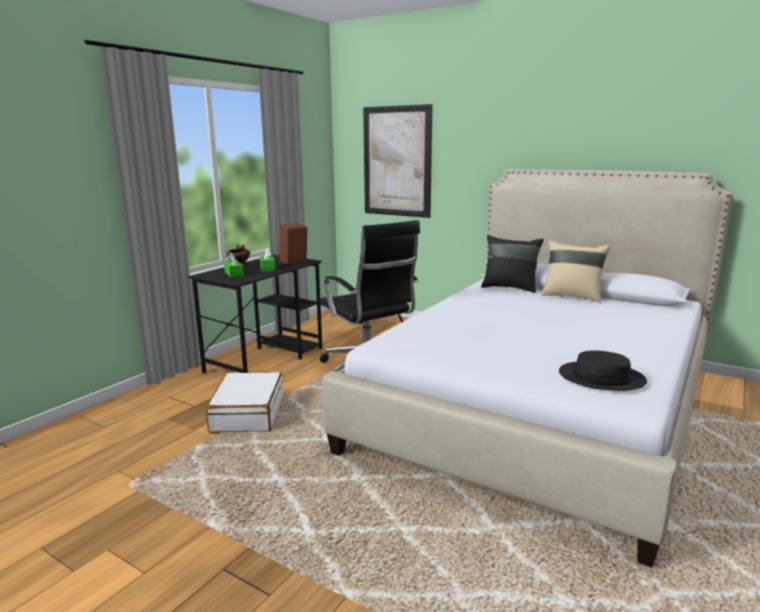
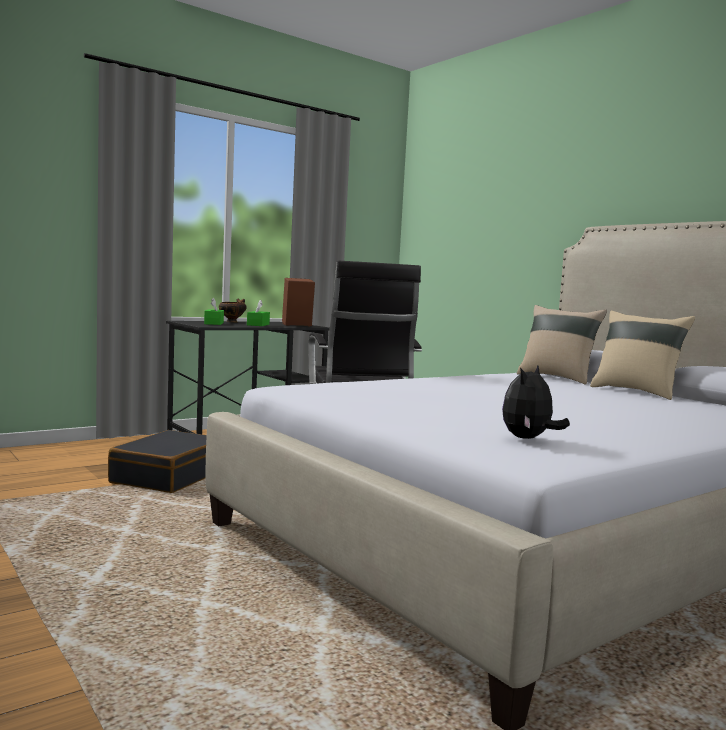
camera: 20 degrees right, 10 degrees down
(247, 413) = (168, 476): white suitcase -> black suitcase
(396, 161) = (465, 228): picture -> none
(510, 288) = (557, 378): black pillow -> beige pillow
(601, 378) = (528, 439): black hat -> plush toy

